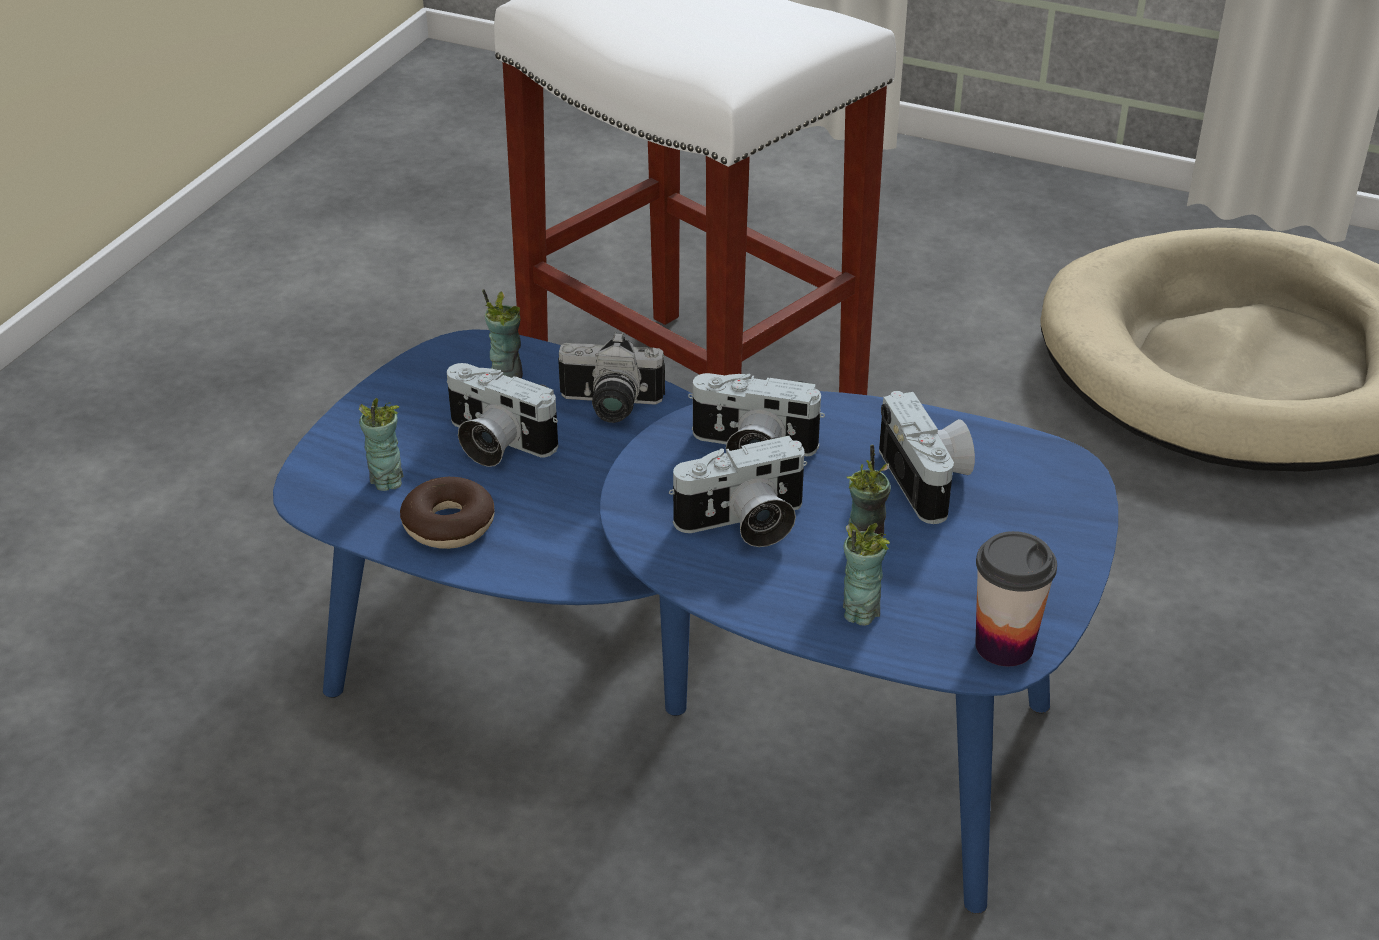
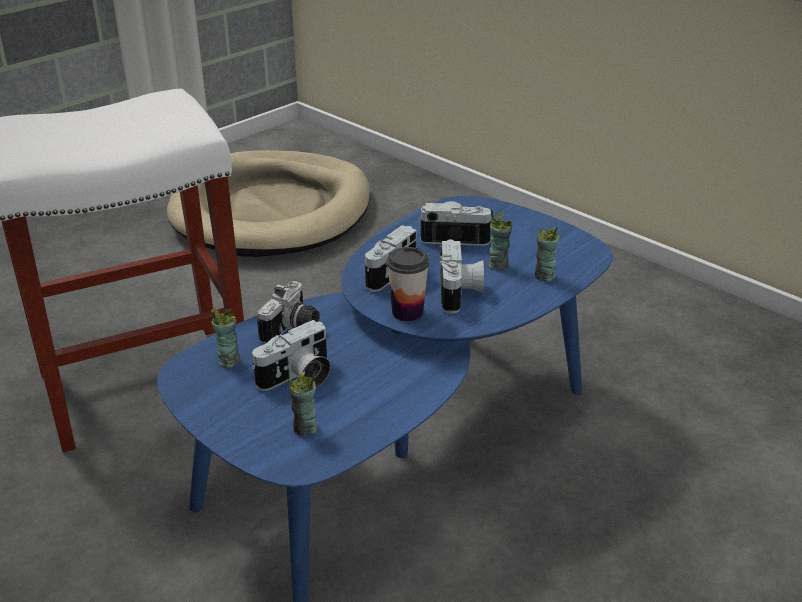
camera: 70 degrees left, 5 degrees down
(448, 525) = (369, 410): donut -> none
(1004, 646) = (583, 247): cup -> cup (407, 312)

